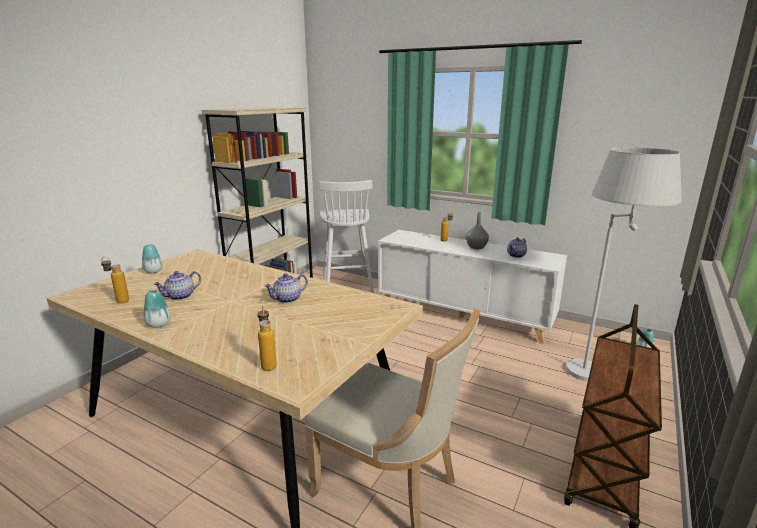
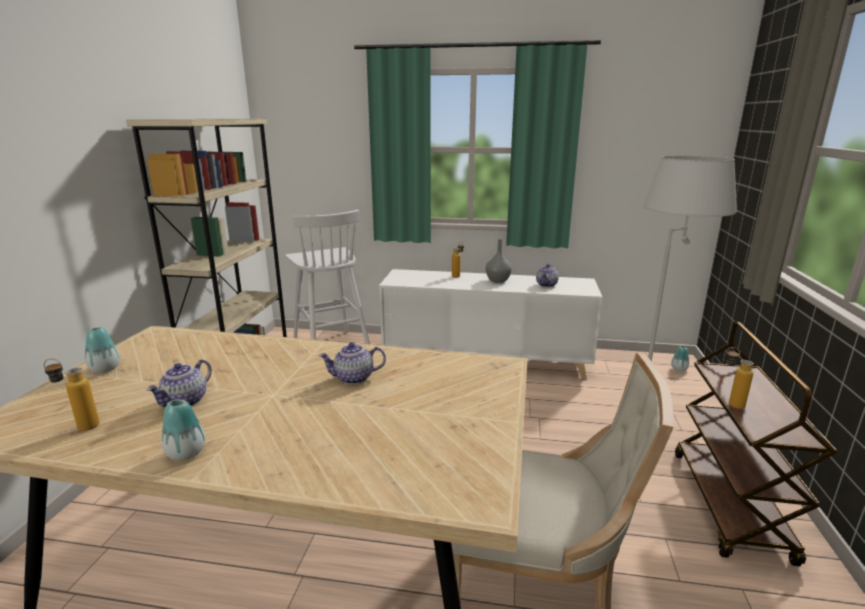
camera: 20 degrees left, 0 degrees up
(268, 364) = (413, 479): bottle -> bottle (730, 403)
(287, 299) = (353, 378): teapot -> teapot turned 45 degrees clockwise

